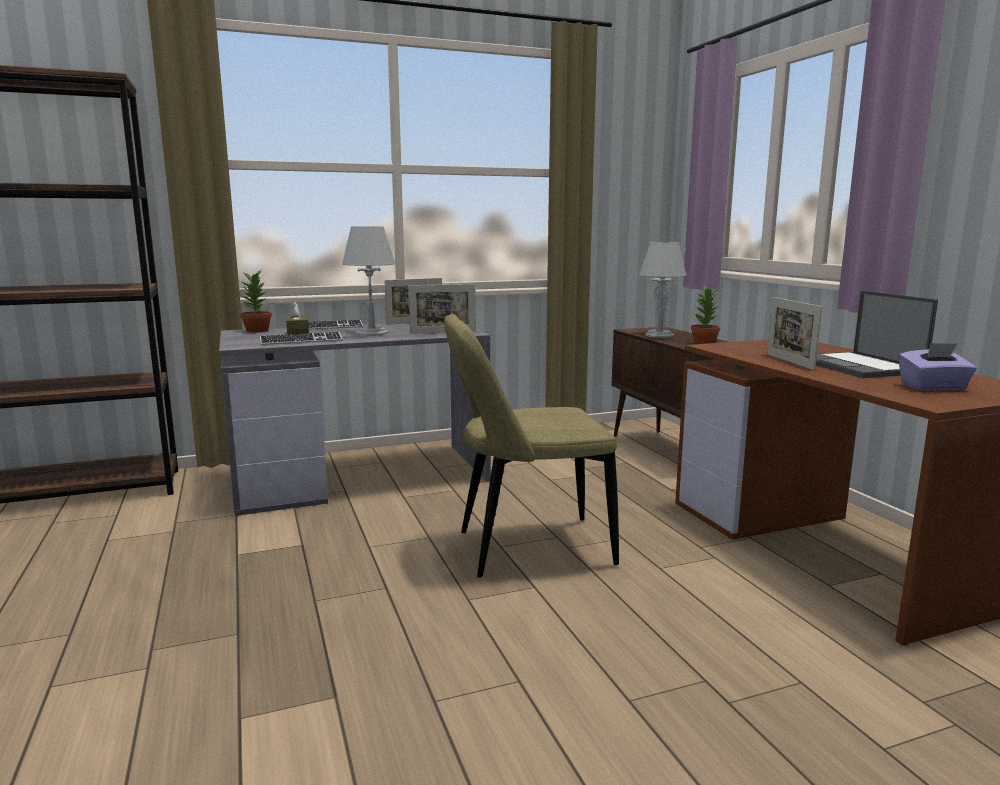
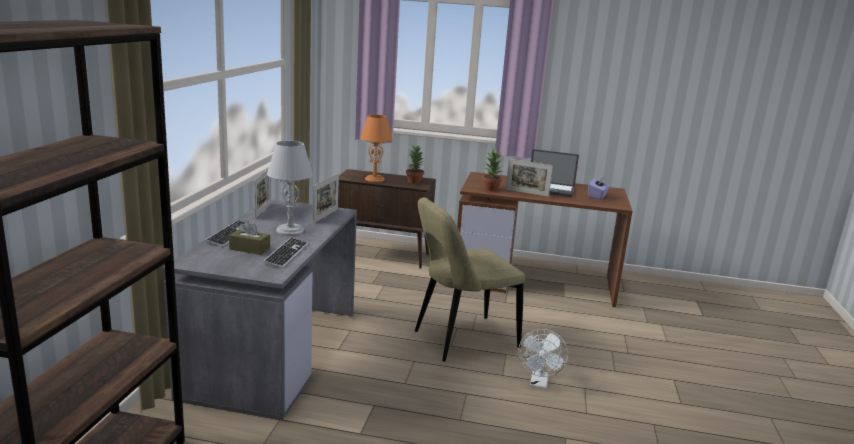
camera: 60 degrees left, 5 degrees up
(258, 331) = (199, 256): potted plant -> potted plant (491, 188)
(479, 634) = (539, 383): none -> white fan
(526, 548) = (461, 340): beige chair -> beige chair turned 45 degrees clockwise
(658, 335) = (374, 179): grey table lamp -> orange table lamp

